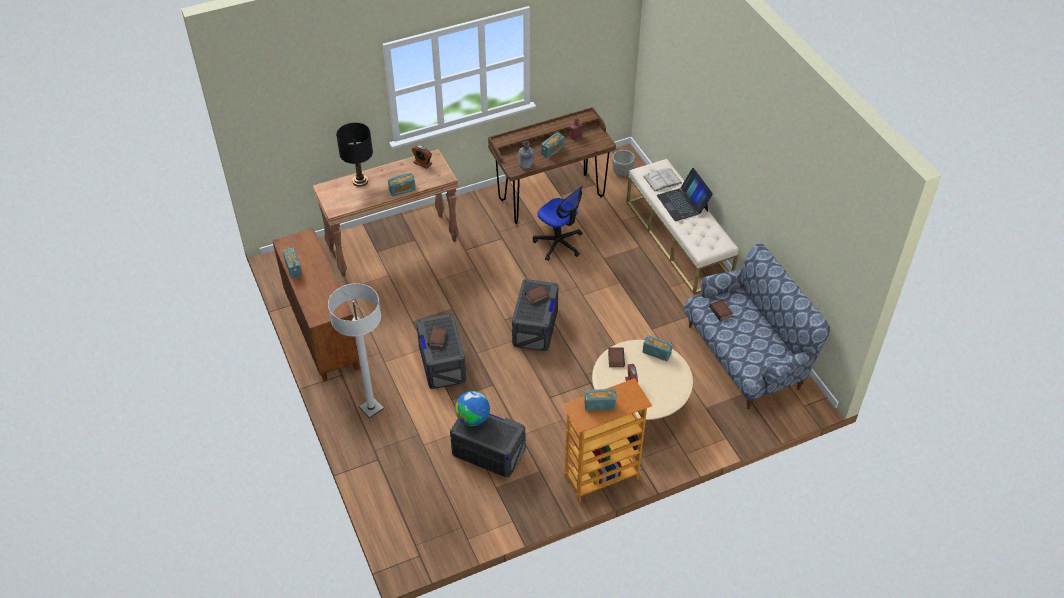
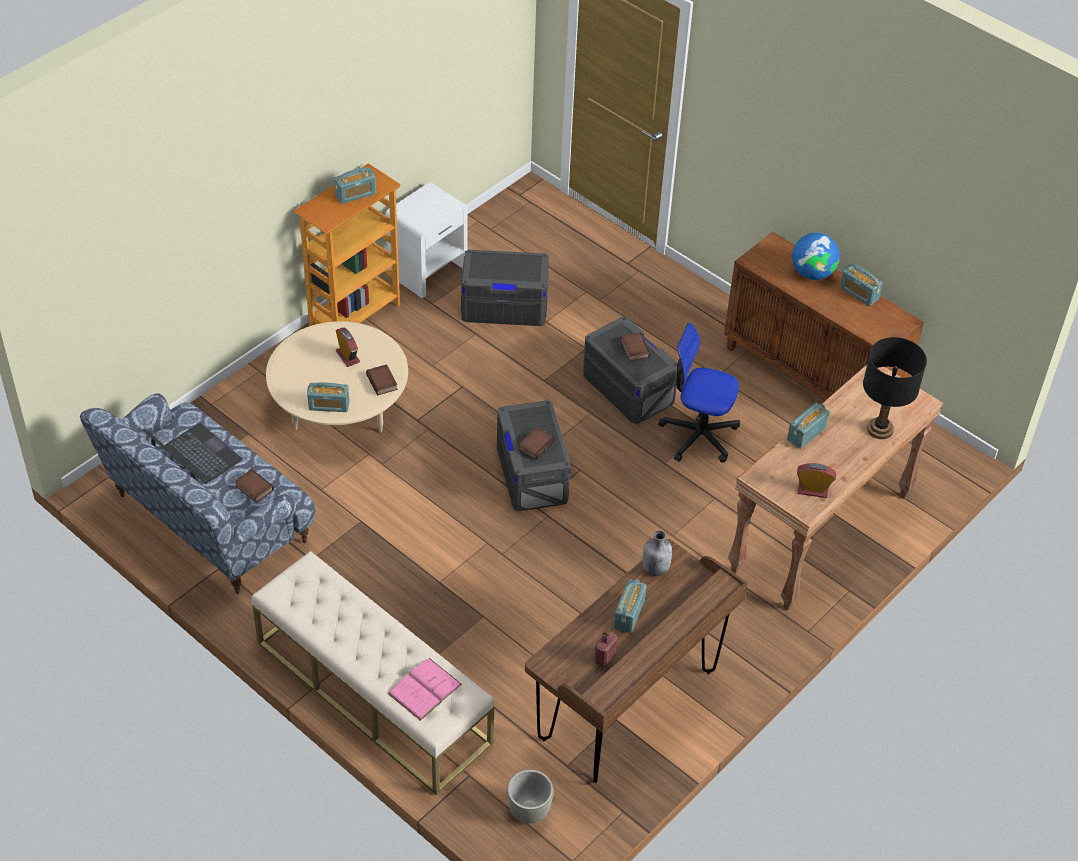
camera: 155 degrees right, 0 degrees up
(371, 408) = (676, 310): white floor lamp -> none
(473, 418) = (528, 273): globe -> globe (812, 273)
(529, 502) = (428, 270): none -> white nightstand
(559, 243) = (568, 620): office chair -> office chair (698, 435)
(662, 179) = (424, 689): white book -> pink book
(683, 203) = (371, 650): laptop -> laptop (195, 458)

